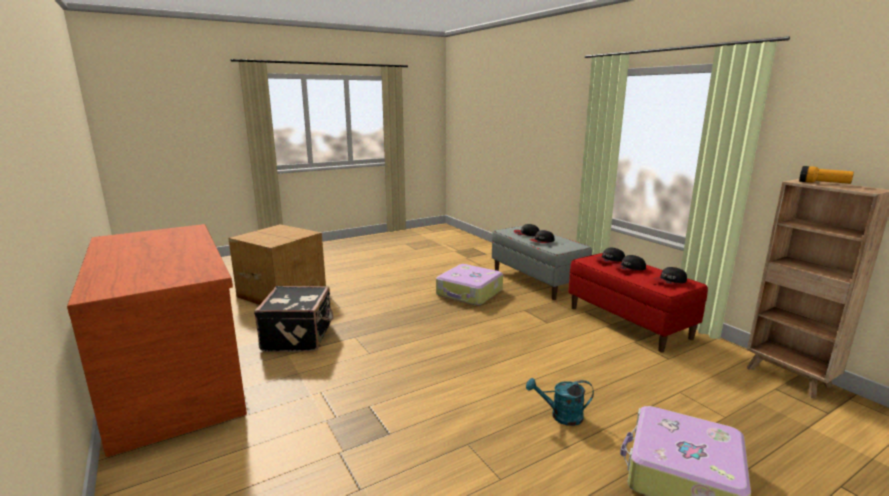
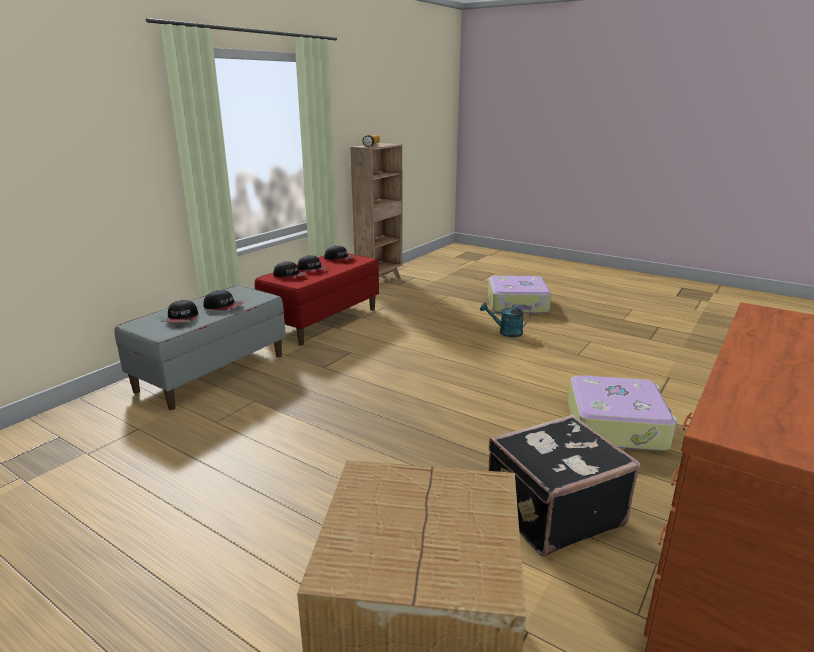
camera: 115 degrees left, 5 degrees up
(469, 293) = (285, 411): suitcase -> suitcase (616, 425)
(561, 416) = (506, 332): turquoise watering can -> turquoise watering can turned 120 degrees clockwise

